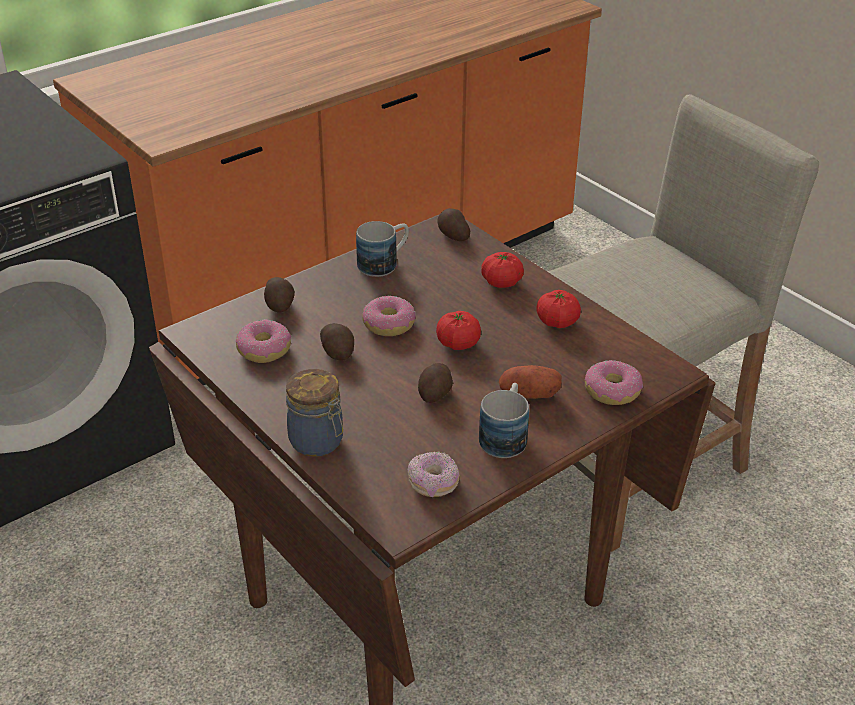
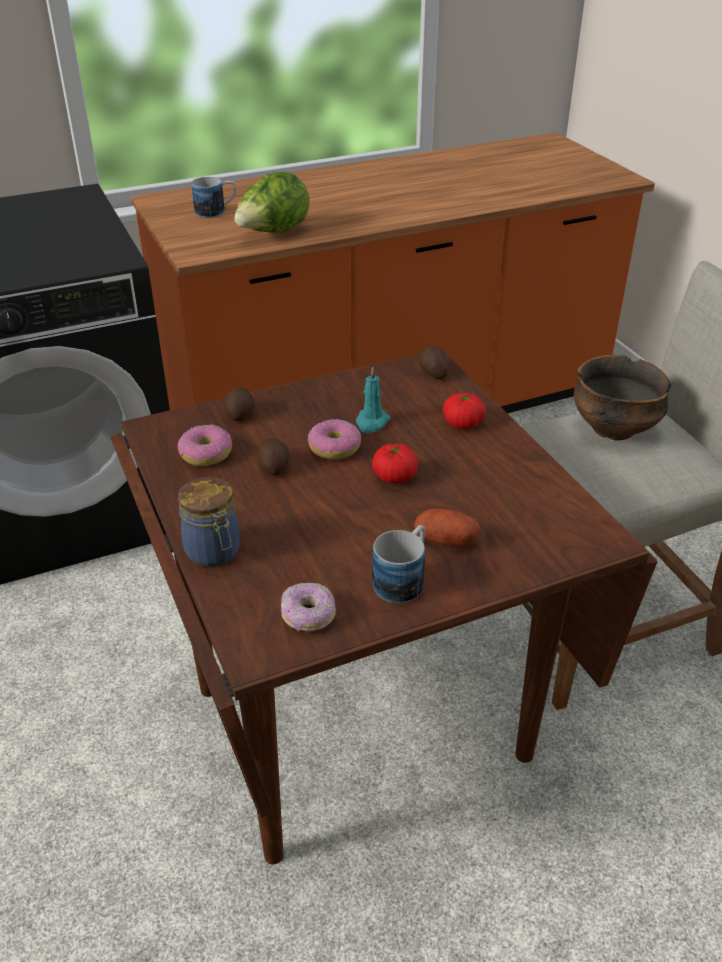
camera: 15 degrees right, 0 degrees up
(236, 107) = (273, 233): none -> lettuce
(384, 263) = (356, 389): mug -> mug (216, 211)
(414, 294) = (371, 422): none -> turquoise candle
(436, 393) = (351, 522): potato -> none
(557, 322) = (504, 471): tomato -> none
(612, 391) = (535, 551): donut -> none
(629, 266) = (613, 428): none -> bowl

